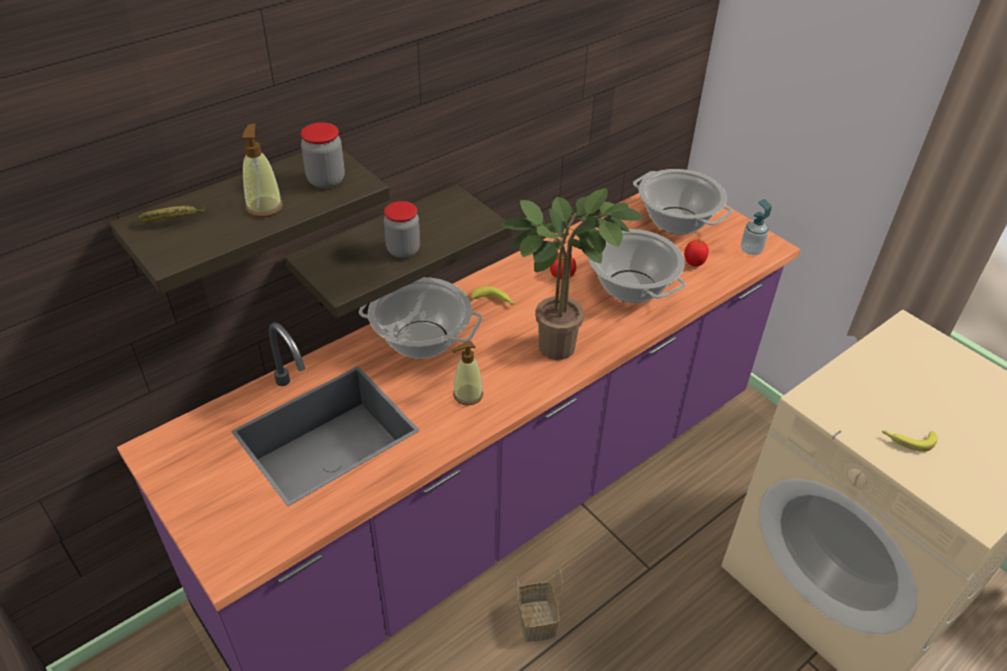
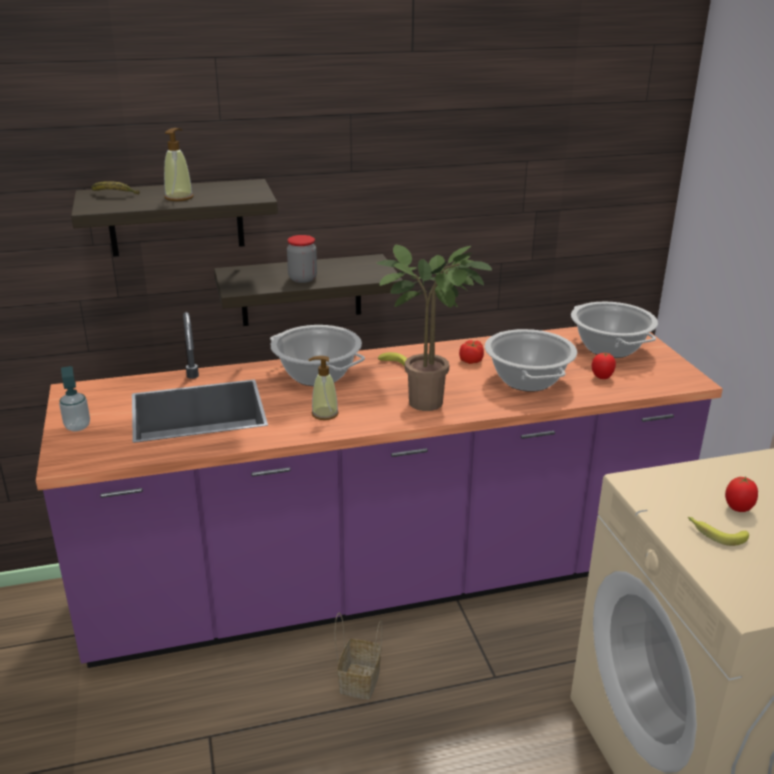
camera: 25 degrees right, 15 degrees down
(326, 180) = (236, 193): jar -> none
(751, 250) = (668, 379): soap dispenser -> soap dispenser (77, 426)
(906, 403) = (738, 508): none -> tomato

